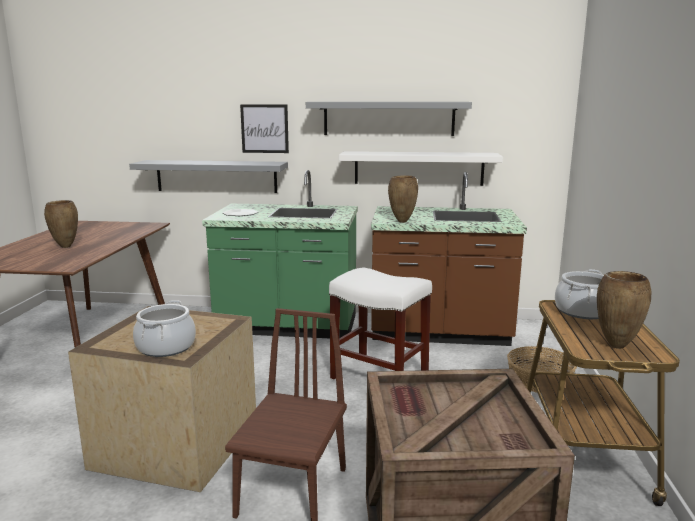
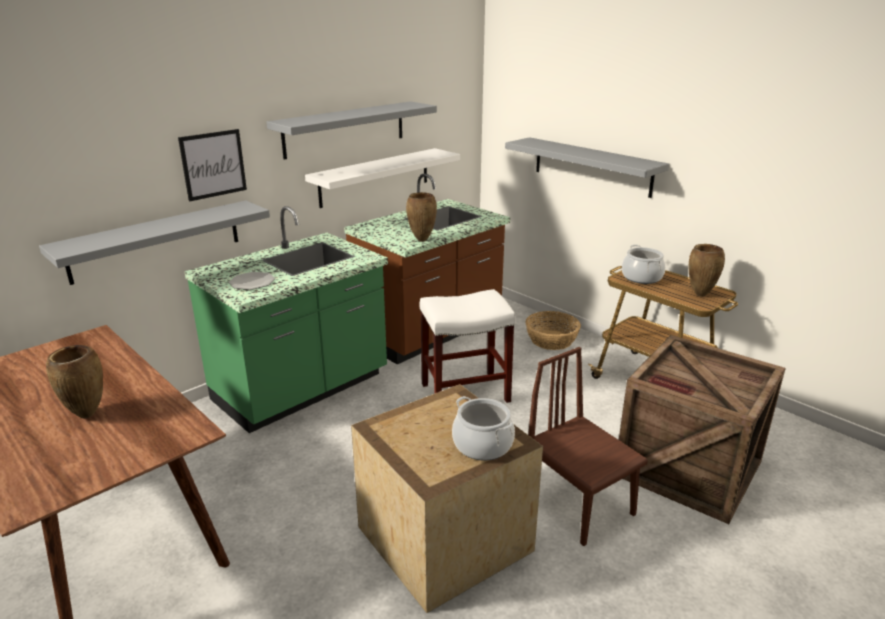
camera: 50 degrees left, 10 degrees up
(618, 178) = (592, 166): none -> grey shelf

